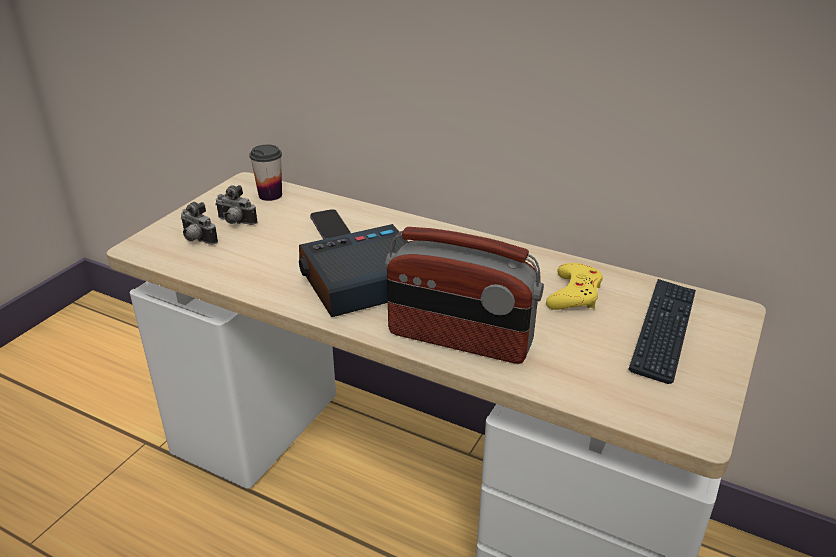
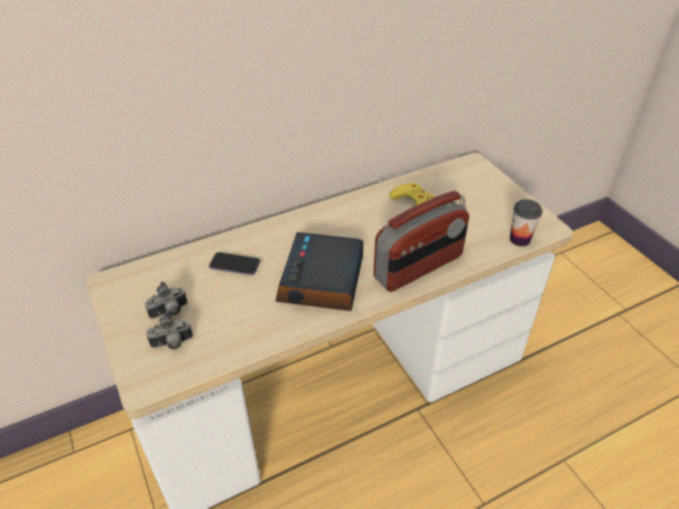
camera: 55 degrees left, 10 degrees up
(270, 195) = (149, 276): cup -> cup (519, 239)
(663, 330) = (470, 193): keyboard -> none

